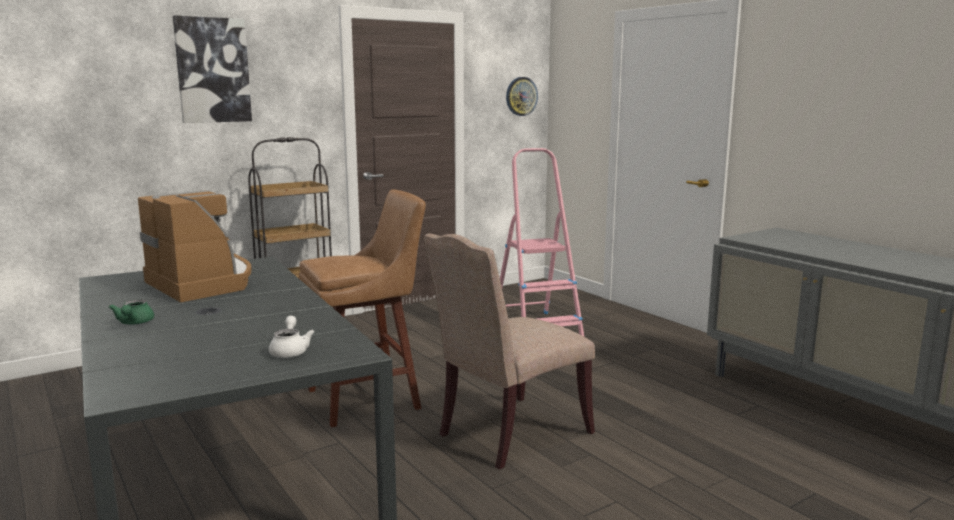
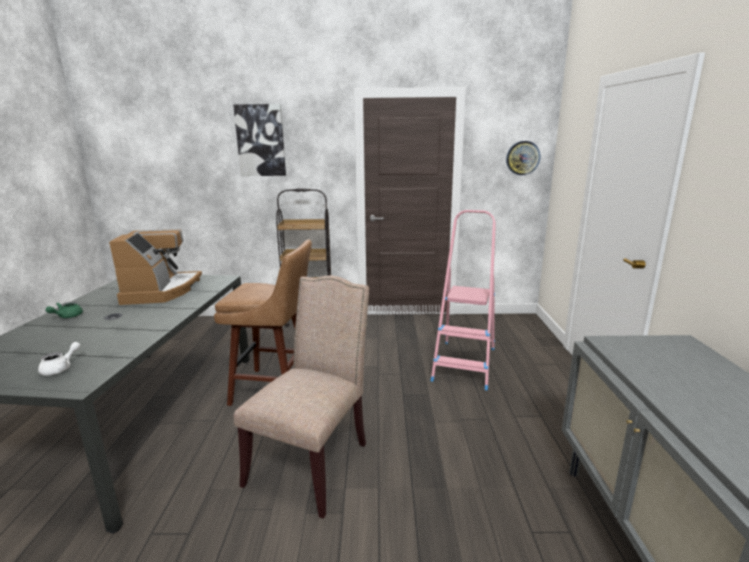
camera: 35 degrees right, 5 degrees up
(509, 434) = (313, 461): beige chair -> beige chair turned 120 degrees clockwise

